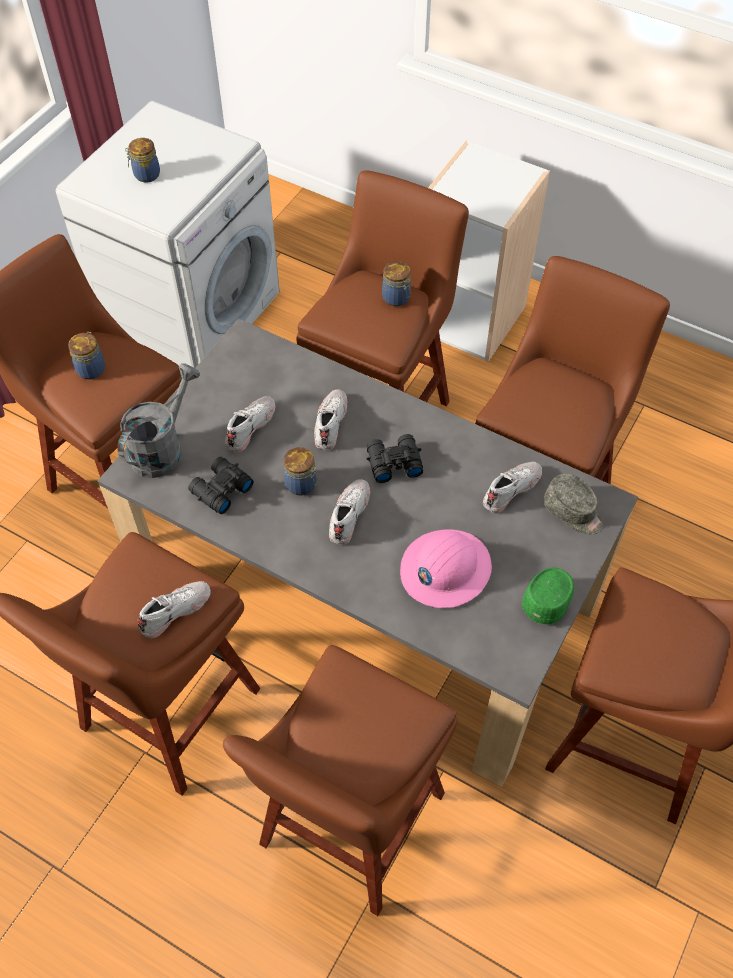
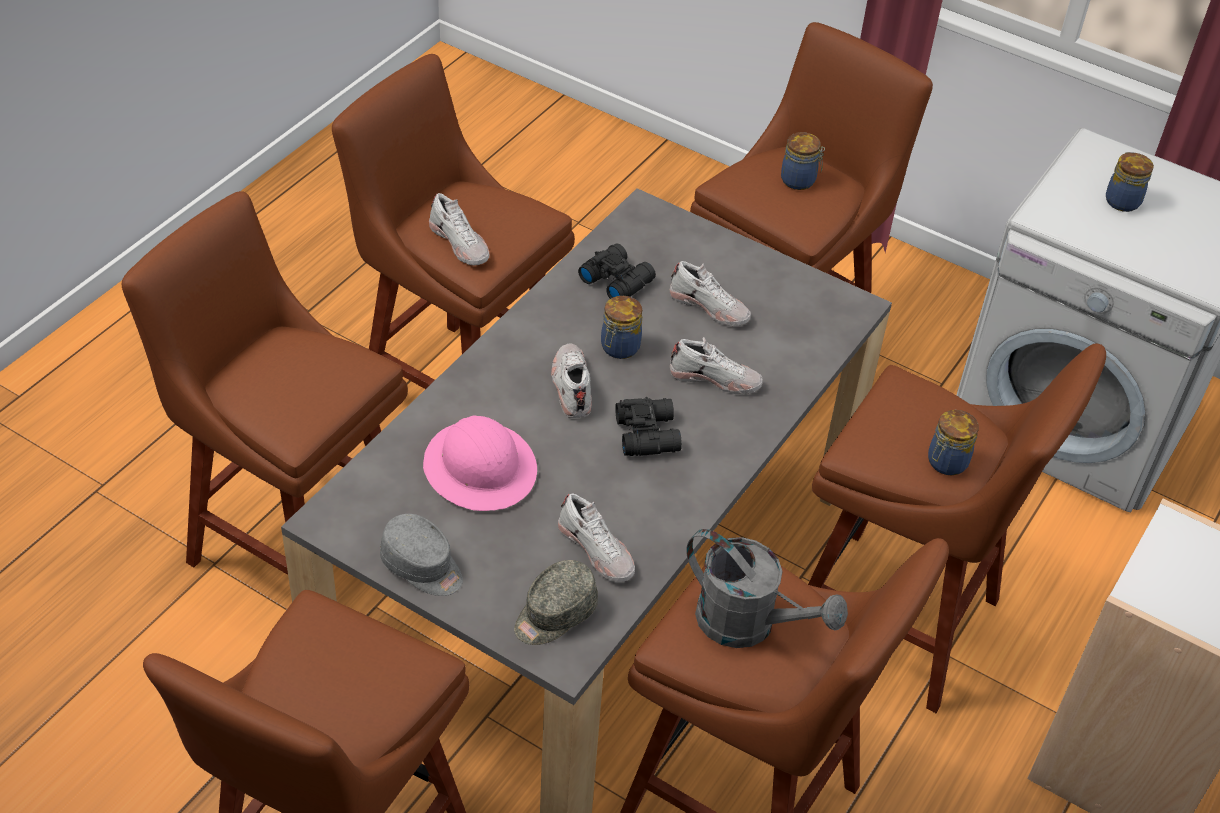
camera: 90 degrees right, 10 degrees down
(162, 447) = (680, 235): grey watering can -> grey watering can (749, 624)
(348, 514) = (571, 386): white shoe -> white shoe turned 120 degrees counterclockwise
(549, 598) = (423, 567): green cap -> grey cap

